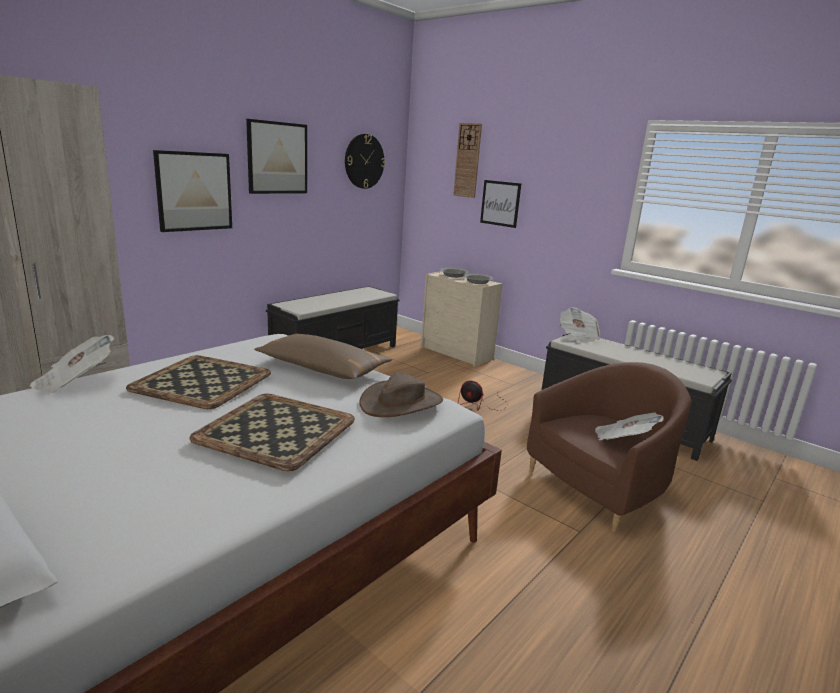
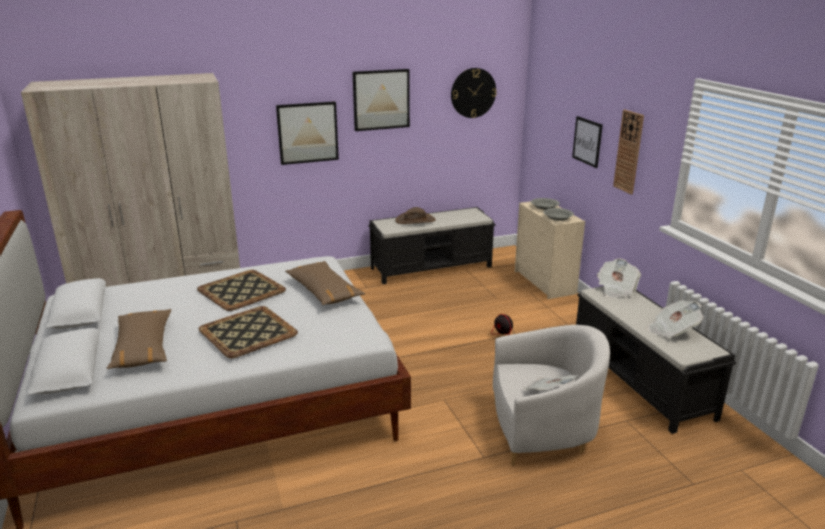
camera: 30 degrees right, 5 degrees up
(75, 382) = (178, 279): newspaper -> newspaper (672, 330)
(101, 490) = (143, 348): none -> brown pillow
(401, 402) = (340, 328): brown hat -> brown hat (415, 220)
(467, 160) = (566, 95): wall clock -> wall clock (629, 152)
(600, 487) = (542, 430): brown armchair -> white armchair

